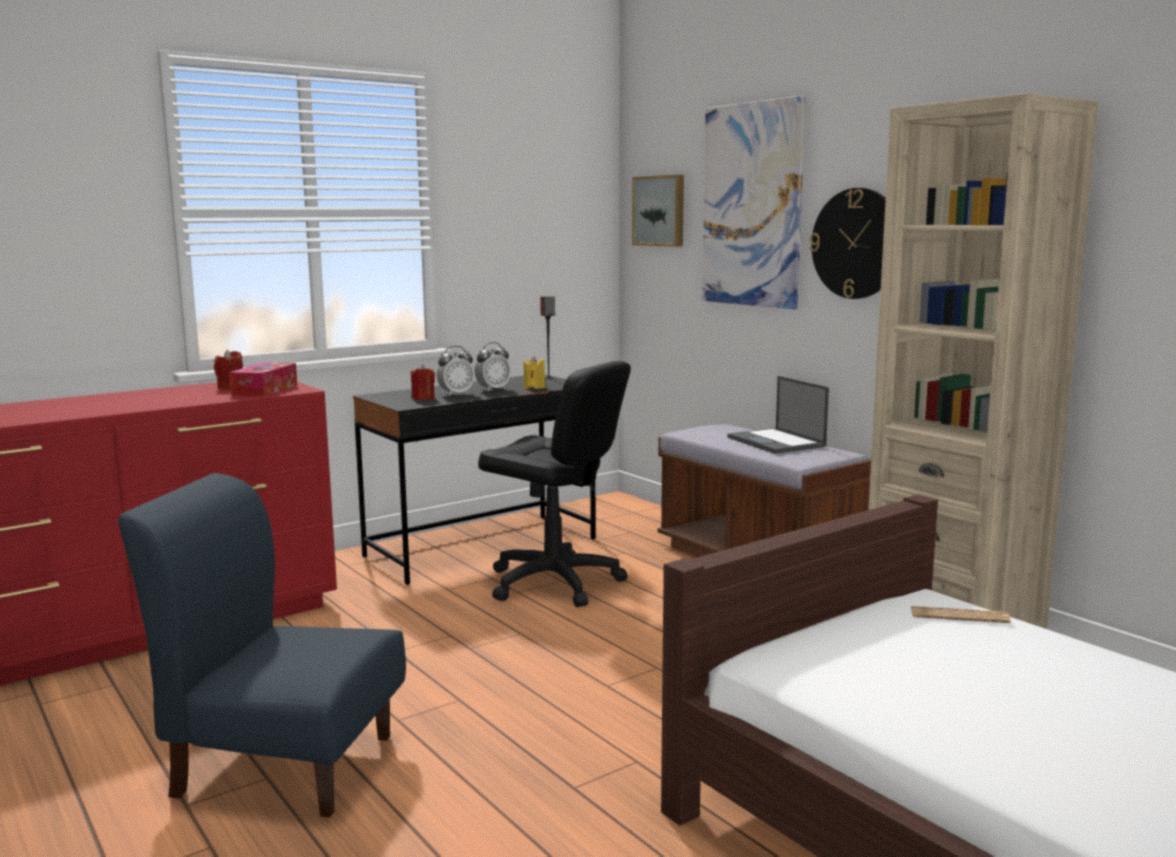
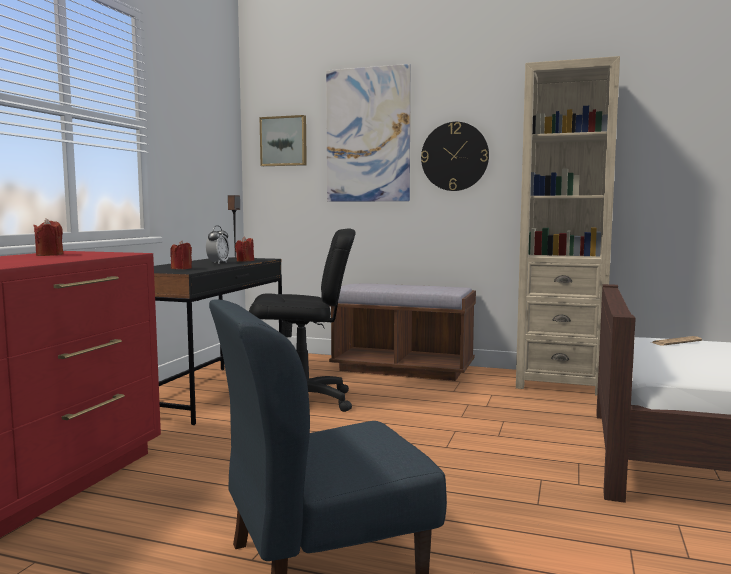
camera: 35 degrees left, 5 degrees down
(265, 390) = (95, 254): tissue box -> none
(456, 394) = (199, 266): alarm clock -> none
(534, 387) = (245, 261): yellow candle -> red candle
(777, 442) = (415, 286): laptop -> none

